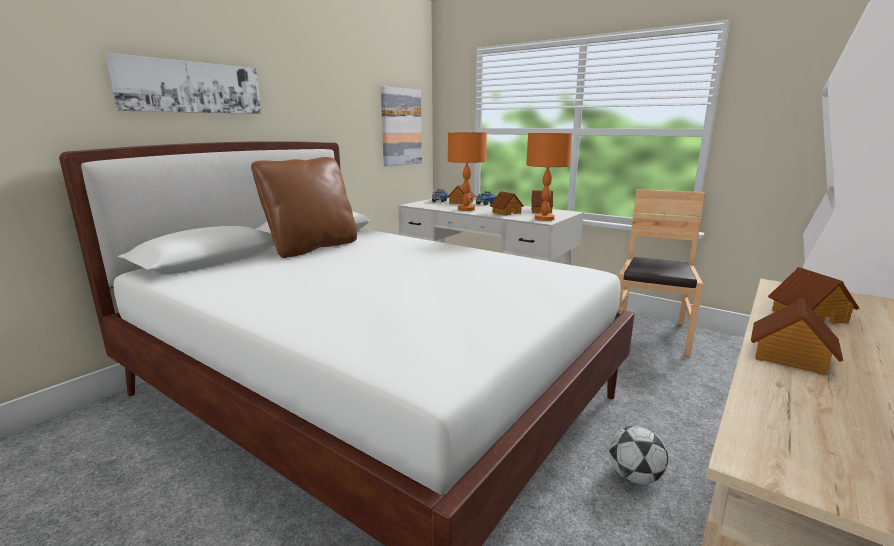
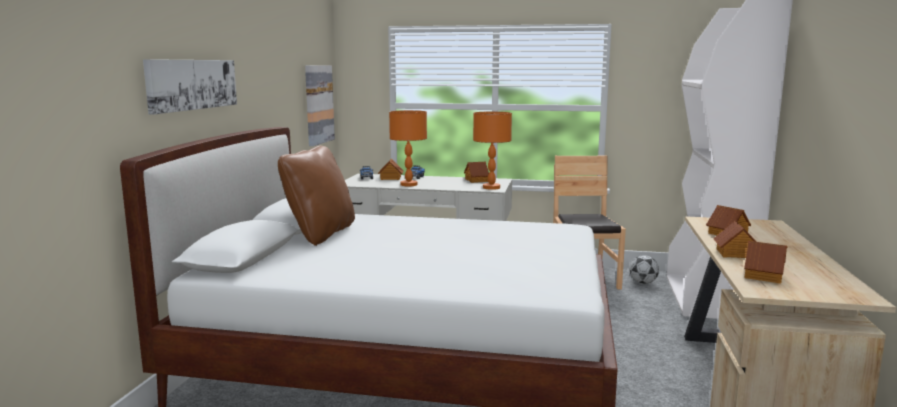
camera: 25 degrees left, 5 degrees down
(506, 213) = (450, 185): toy house -> toy house (763, 275)
(634, 476) = (639, 367): football -> football (643, 282)

